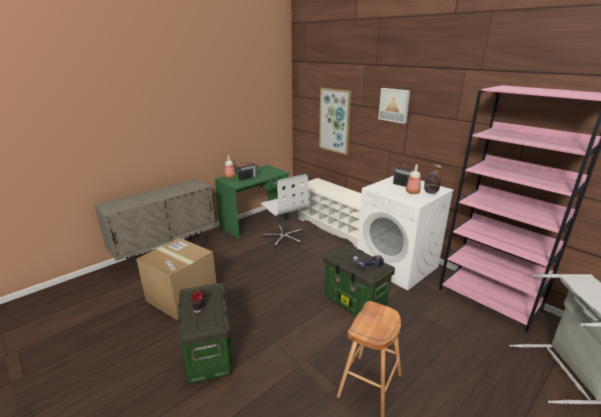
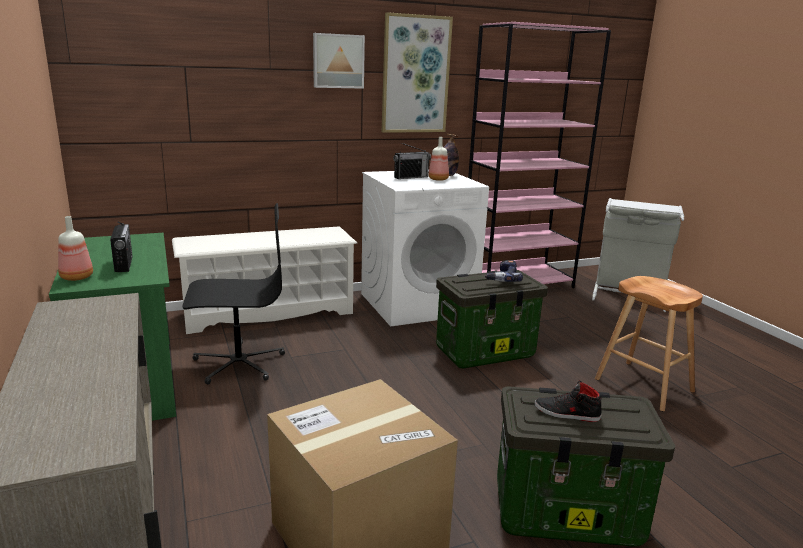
camera: 70 degrees left, 5 degrees down
(284, 237) = (238, 363): white office chair -> black office chair
(335, 121) = (206, 105): picture -> picture (415, 75)

